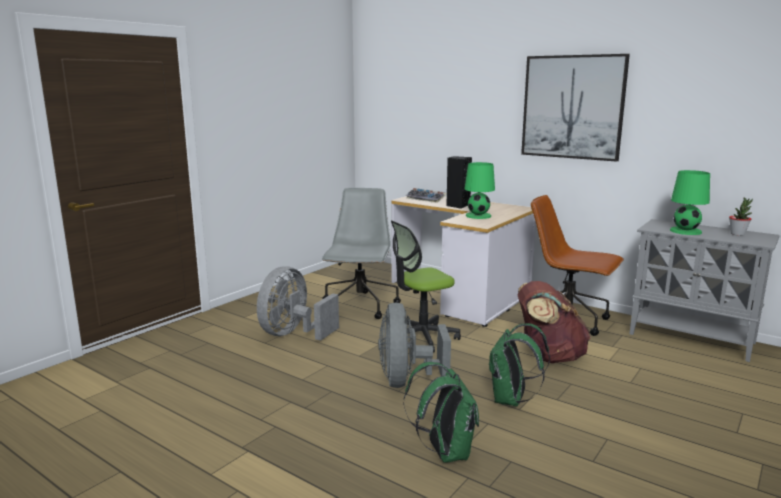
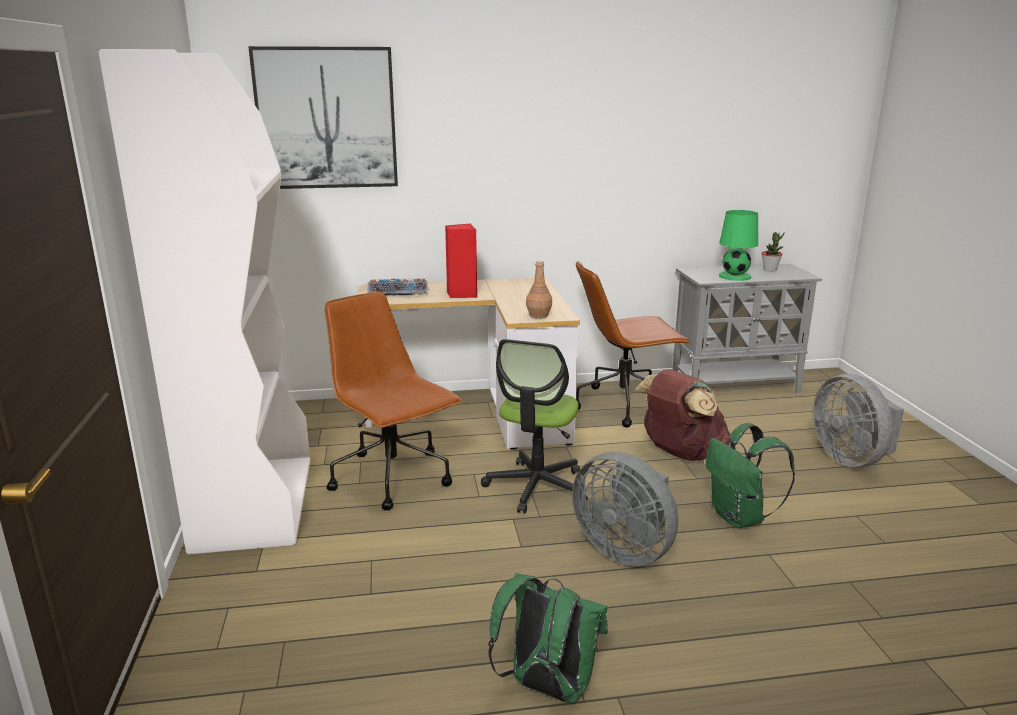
camera: 45 degrees left, 5 degrees up
(288, 294) = (254, 503): none -> white bookcase
(293, 334) = (385, 559): grey fan -> grey fan (851, 458)
(360, 307) = (393, 478): grey office chair -> brown office chair
(444, 452) = (798, 608): green backpack -> green backpack (546, 687)
(457, 206) = (461, 294): black speaker -> red speaker
(469, 222) = (538, 315): none -> brown bottle
(478, 216) = (523, 304): green table lamp -> none
(572, 107) = (580, 145): picture -> picture (326, 118)

